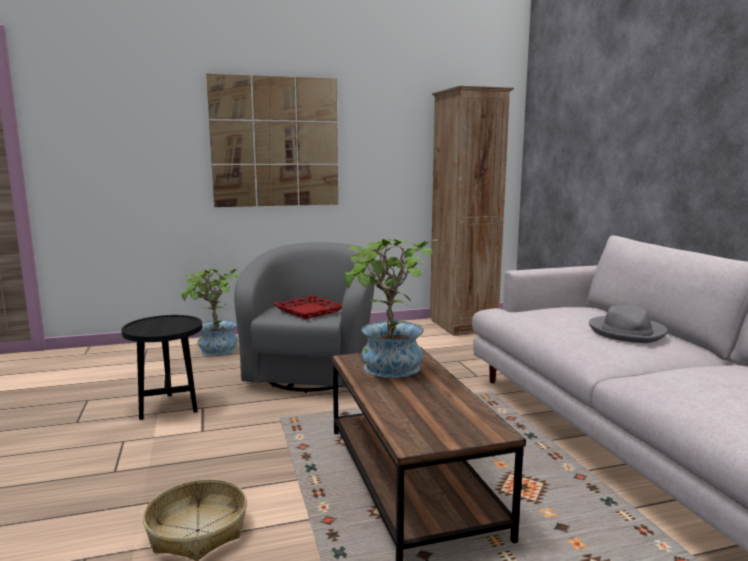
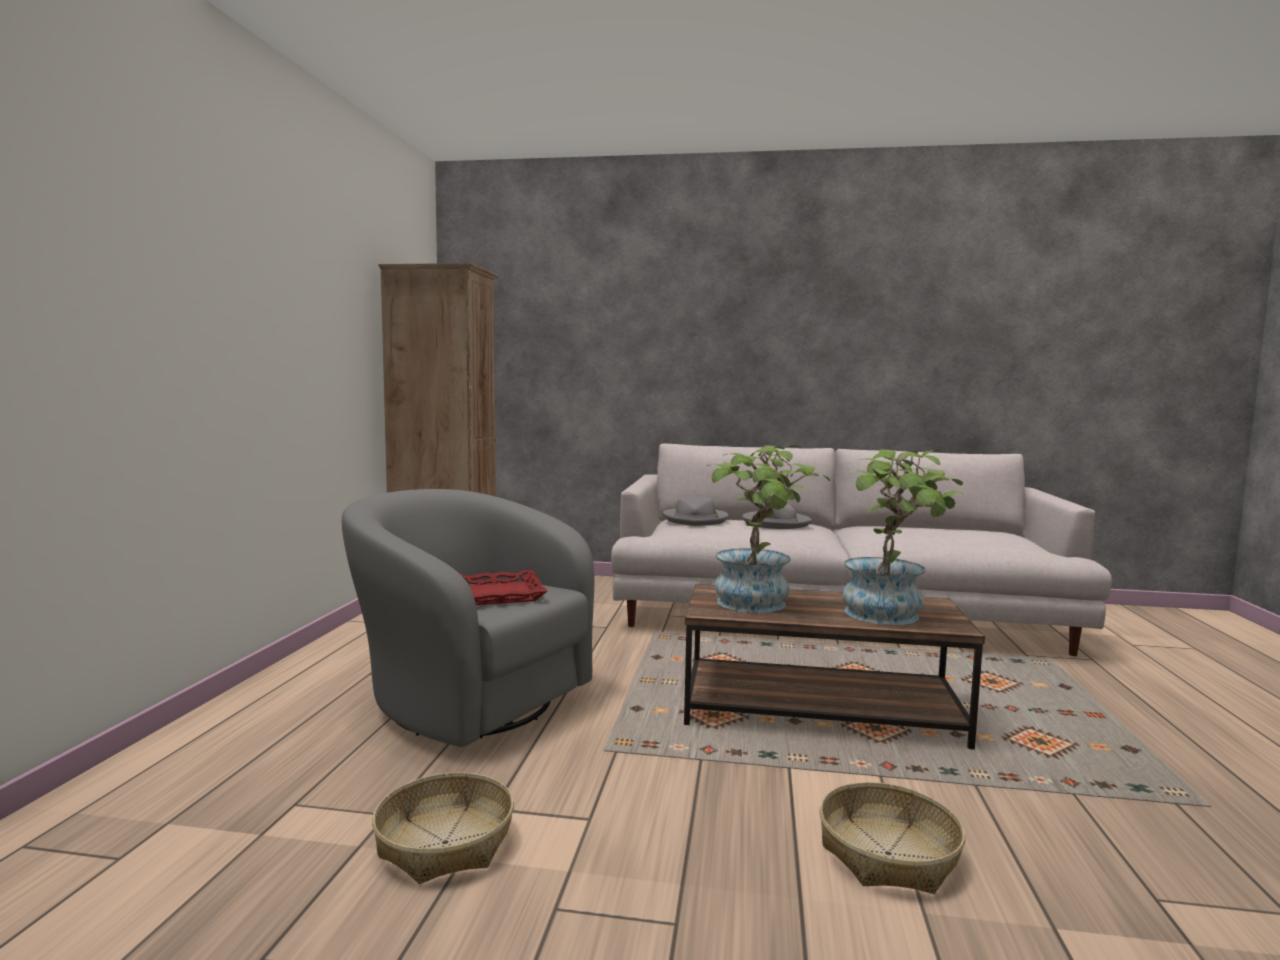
camera: 65 degrees left, 5 degrees down
(169, 406) = (444, 842): black side table -> basket
(215, 351) = (218, 763): potted plant -> potted plant (893, 616)
(275, 142) = (207, 315): picture -> none
(574, 310) = (696, 520): none -> grey hat

